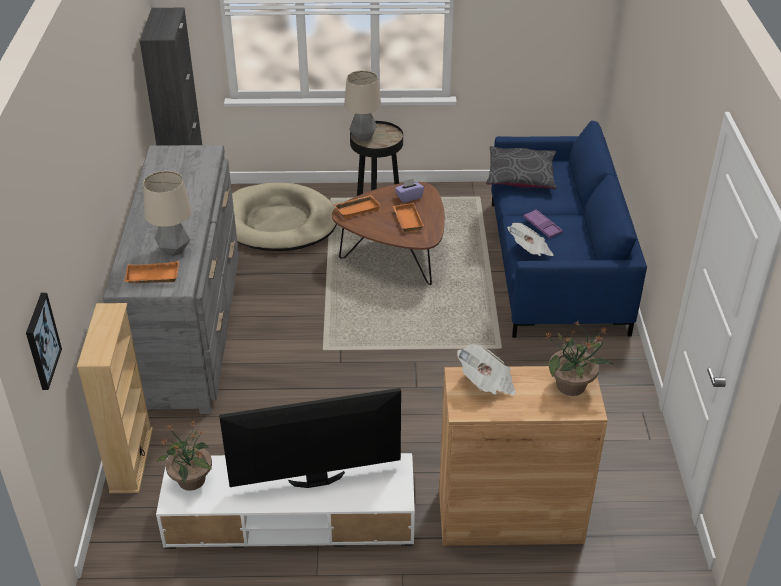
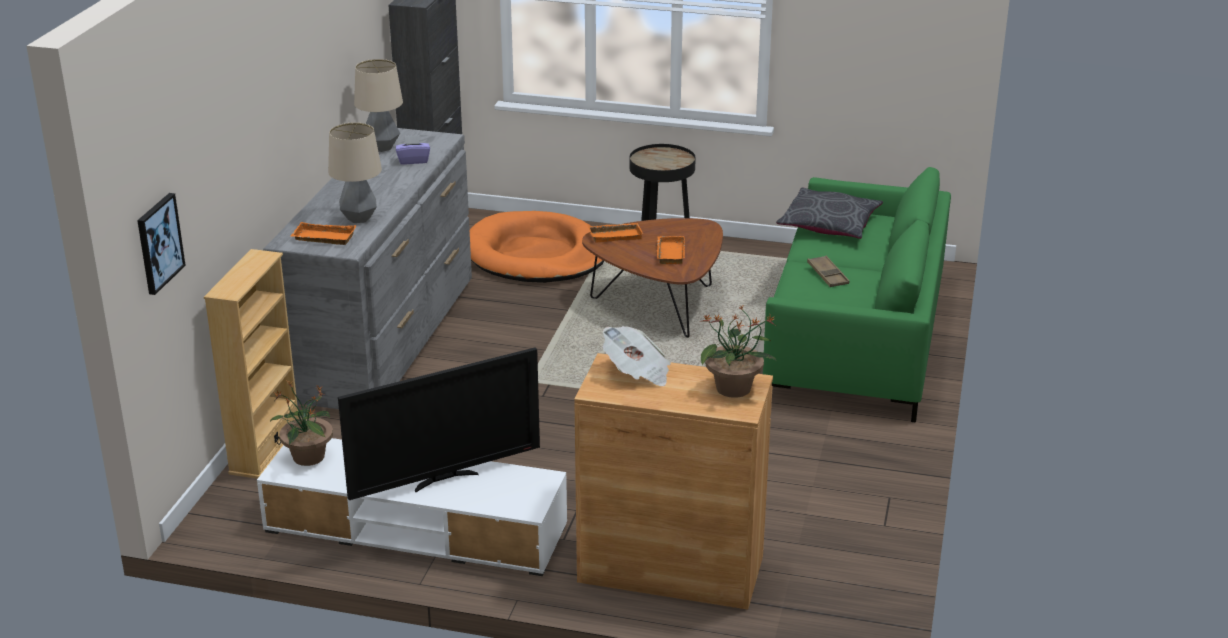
camera: 15 degrees right, 10 degrees down
(279, 222) = (536, 255): beige dog bed -> orange dog bed
(316, 481) = (445, 479): television -> television turned 150 degrees clockwise
(363, 137) = (646, 158): table lamp -> table lamp (382, 148)
(409, 197) = (684, 232): purple tissue box -> purple tissue box (413, 160)
(529, 250) = (798, 296): newspaper -> none
(542, 226) = (827, 275): purple tray -> brown tray
(555, 265) = (855, 339): blue sofa -> green sofa

